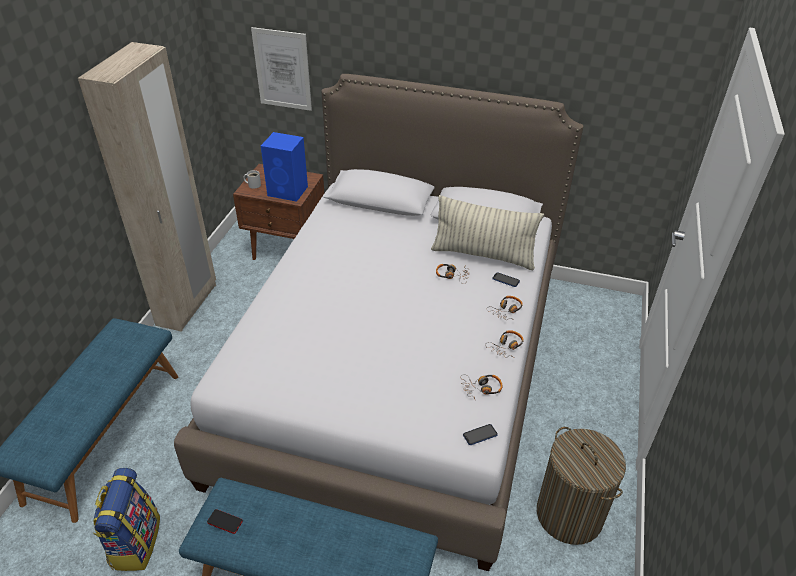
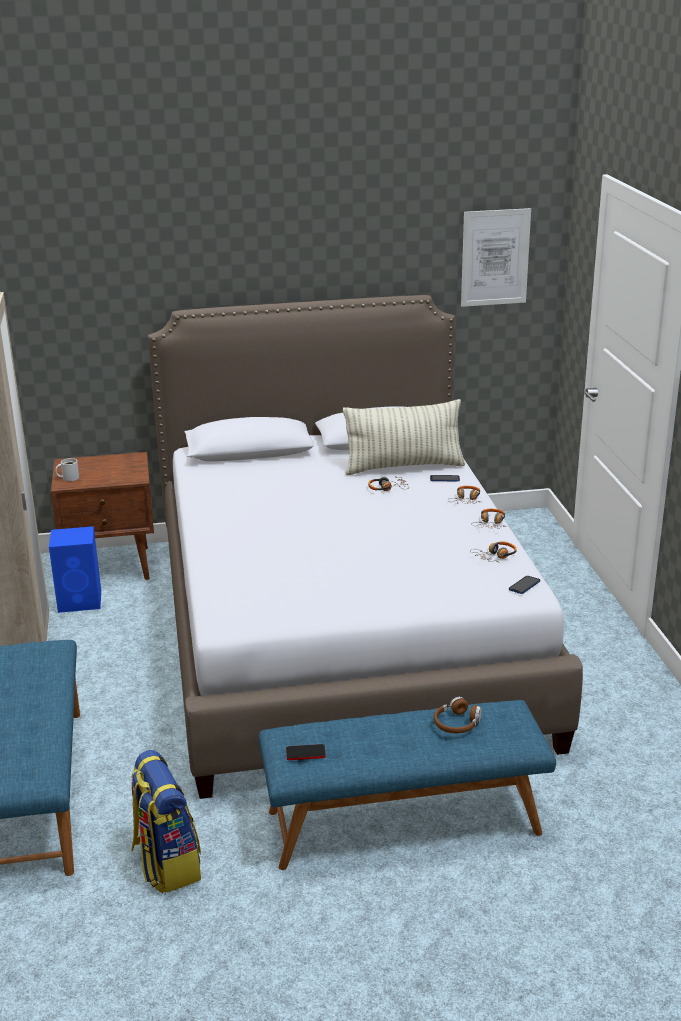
camera: 25 degrees left, 15 degrees down
(282, 69) = (87, 324): picture -> picture (495, 257)
(288, 191) = (120, 474): blue speaker -> blue speaker (81, 601)
(357, 544) = (457, 724): none -> brown headphones
(569, 514) = (610, 688): laundry basket -> none

